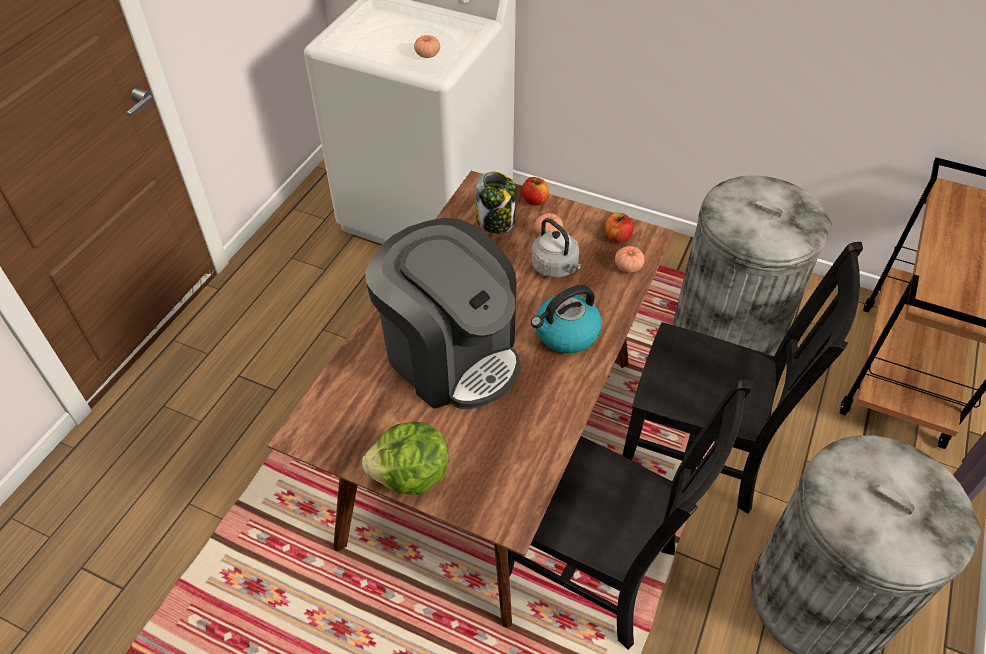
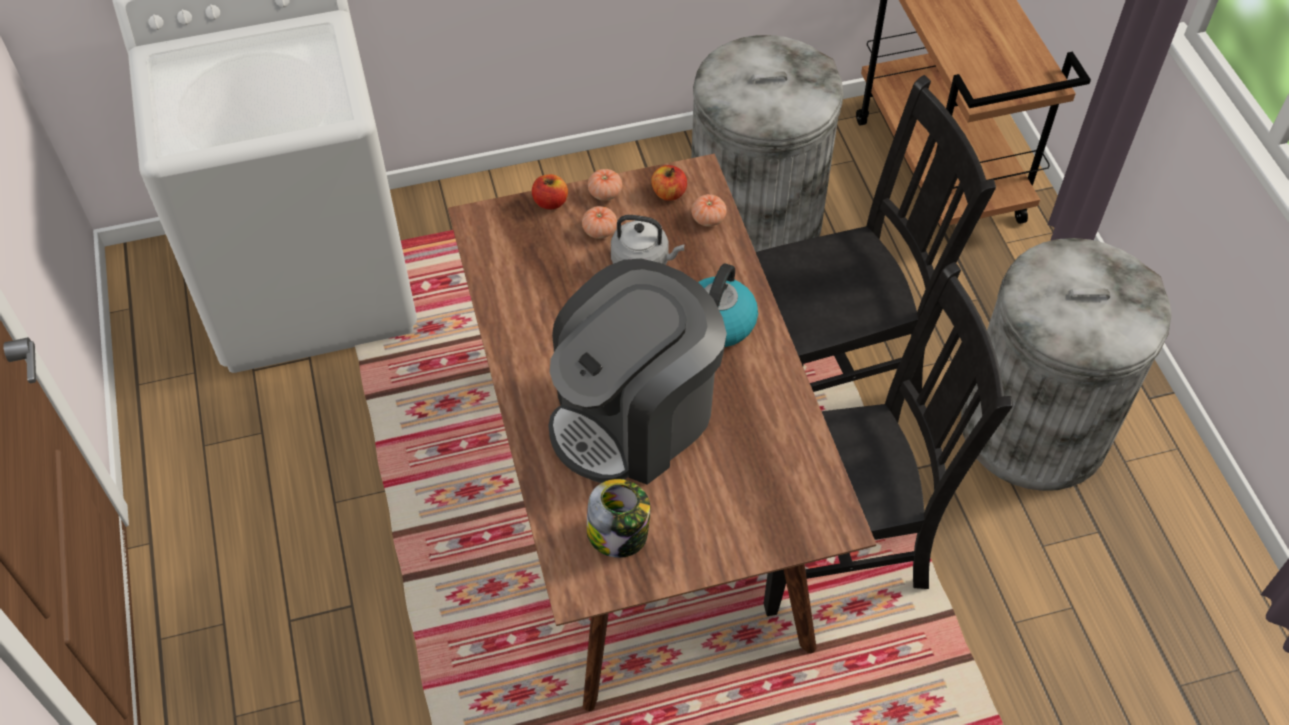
camera: 40 degrees left, 5 degrees up
(411, 476) = (718, 551): lettuce -> none
(427, 54) = (309, 97): tomato -> tomato (605, 193)
(450, 354) = (634, 416): coffee machine -> coffee machine turned 135 degrees clockwise
(496, 221) = (534, 249): jar -> jar (619, 534)

